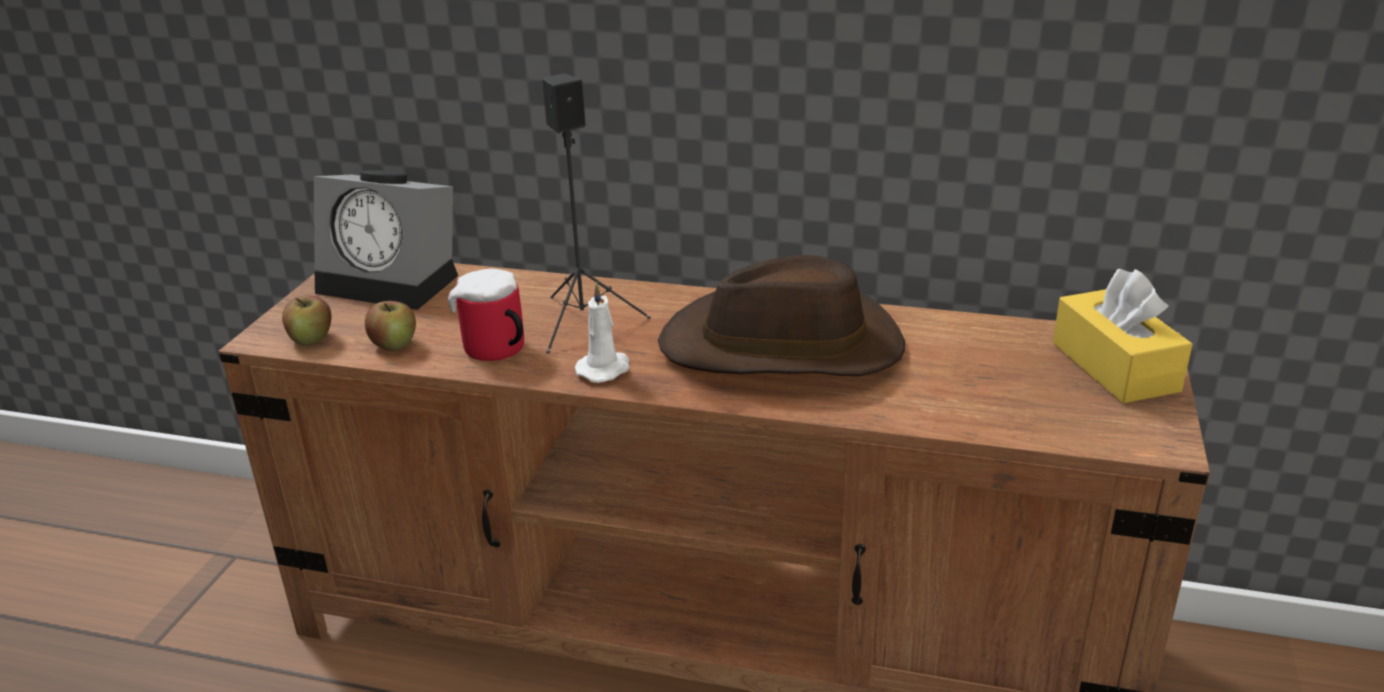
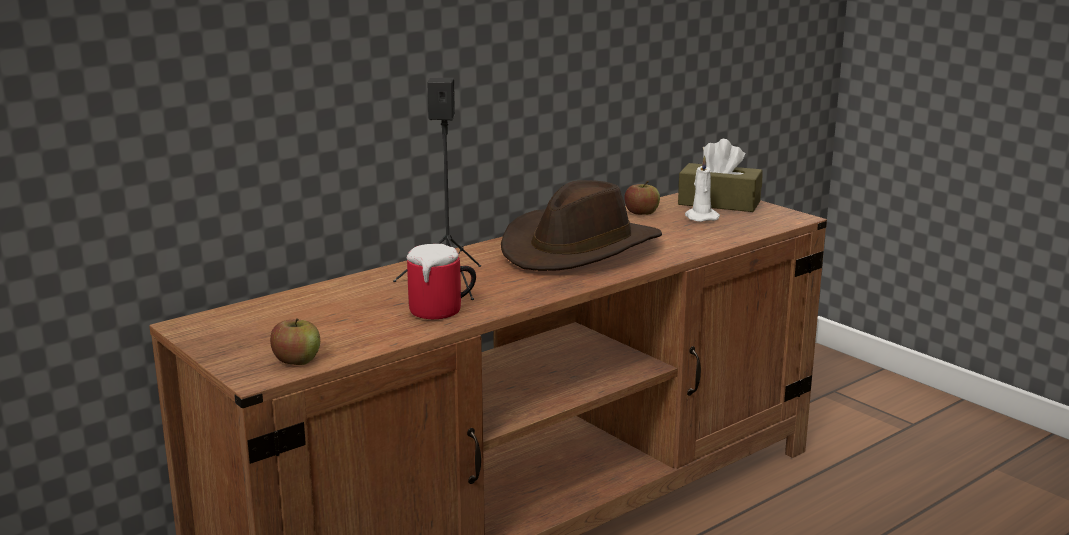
camera: 55 degrees left, 10 degrees down
(394, 344) = (365, 337): apple -> apple (641, 213)
(395, 282) = (258, 317): alarm clock -> none
(605, 369) = (525, 291): white candle -> white candle (700, 217)
(1114, 367) = (719, 203): yellow tissue box -> brown tissue box

